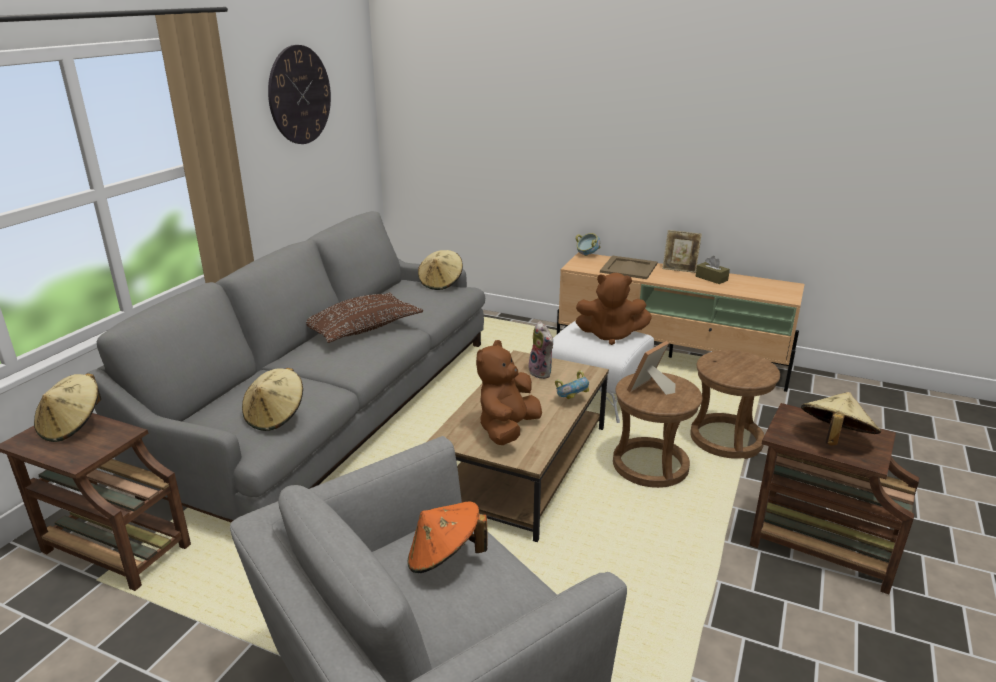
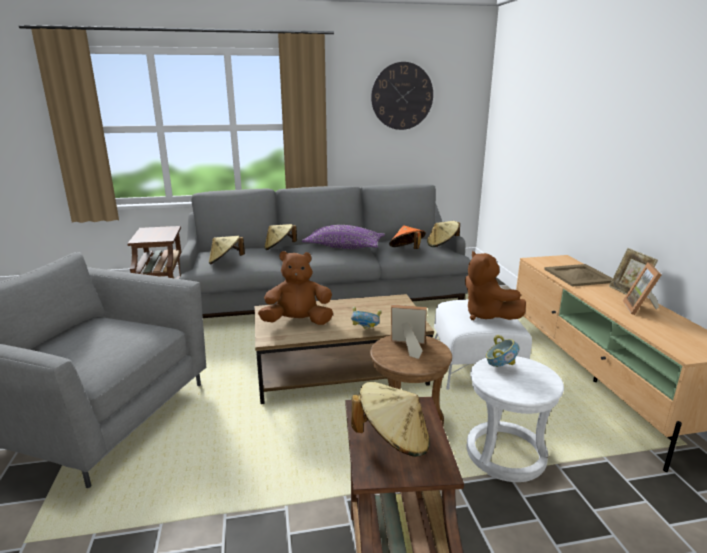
camera: 55 degrees right, 5 degrees down
(72, 426) = (164, 231): beige hat -> beige hat (279, 248)
(362, 329) = (344, 247): brown pillow -> purple pillow
(445, 558) = (118, 335): orange hat -> orange hat (407, 250)
(542, 372) = (389, 311): plush toy -> none
(587, 255) = (567, 258): bowl -> bowl (500, 367)
(711, 278) = (641, 309): brown tissue box -> picture frame
(726, 439) = (506, 454): brown stool -> white stool

